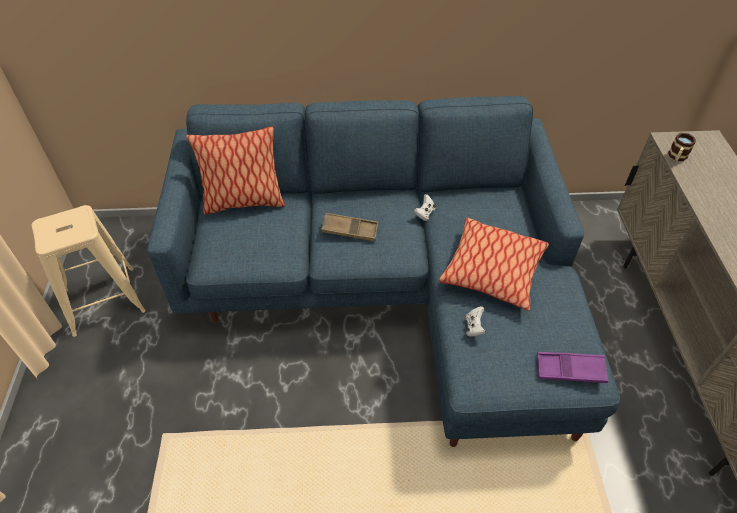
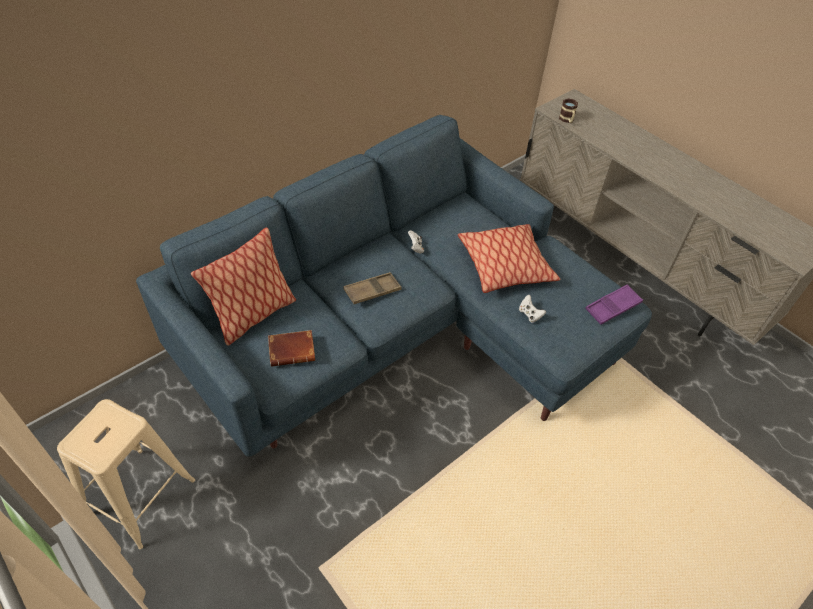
camera: 40 degrees left, 0 degrees up
(244, 243) = (293, 350): none -> brown book

